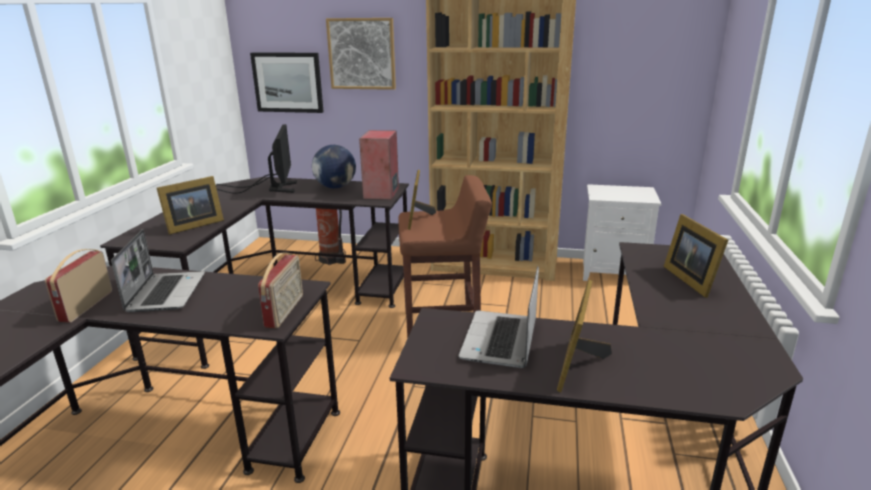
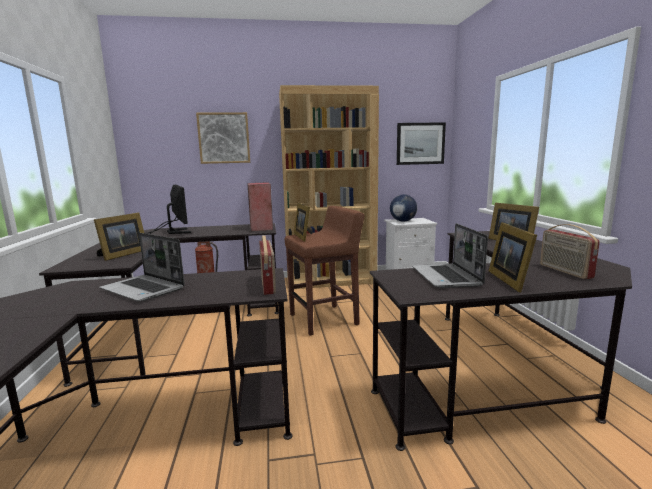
camera: 20 degrees left, 10 degrees down
(85, 306) = (67, 306): radio -> radio (564, 271)
(166, 292) = (144, 289): laptop -> laptop turned 150 degrees clockwise
(288, 82) = (163, 160): picture -> picture (420, 143)
(335, 187) = (222, 228): globe -> globe (403, 221)

